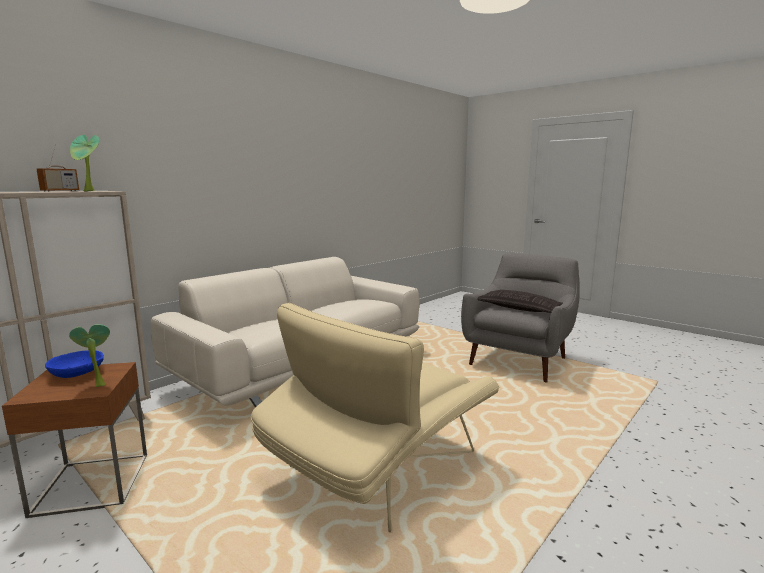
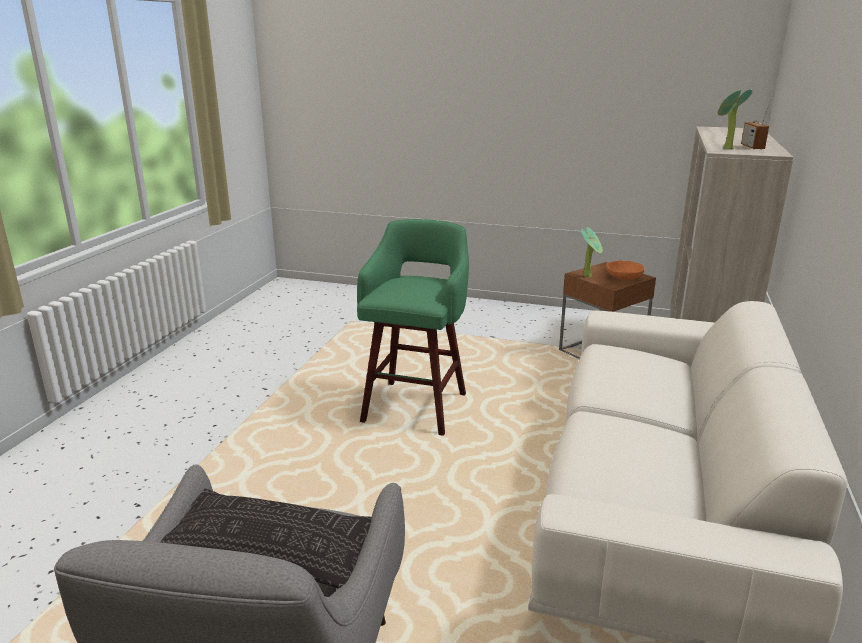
camera: 155 degrees right, 10 degrees up
(77, 374) = (623, 278): blue bowl -> orange bowl
(376, 469) = (416, 406): beige armchair -> green stool

